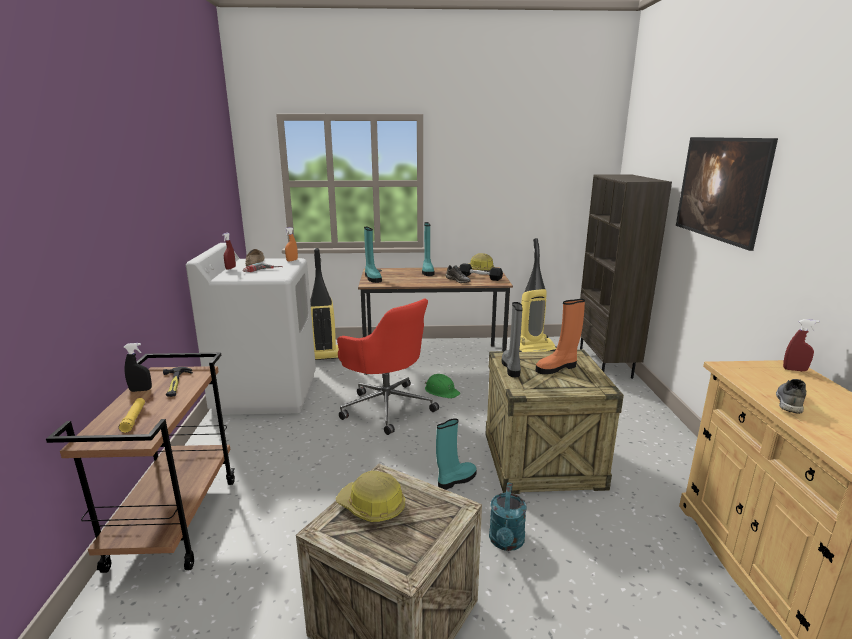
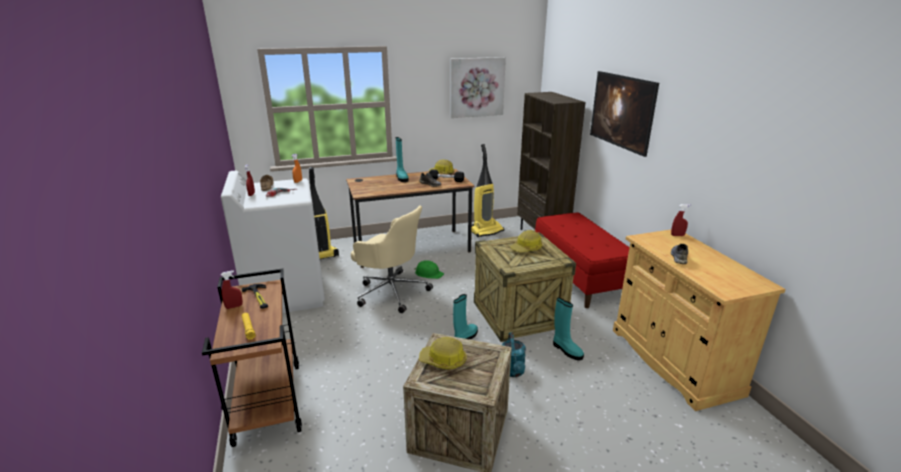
camera: 15 degrees left, 5 degrees up
(141, 390) = (234, 306): black spray bottle -> red spray bottle
(372, 278) = (359, 188): turquoise boot -> turquoise boot (566, 350)
(386, 406) = (391, 291): red office chair -> beige office chair
(512, 368) = (496, 252): grey boot -> none
(533, 168) = (476, 87): none -> picture
(557, 368) = (527, 248): orange boot -> hard hat
(644, 423) = (578, 278): none -> red bench

